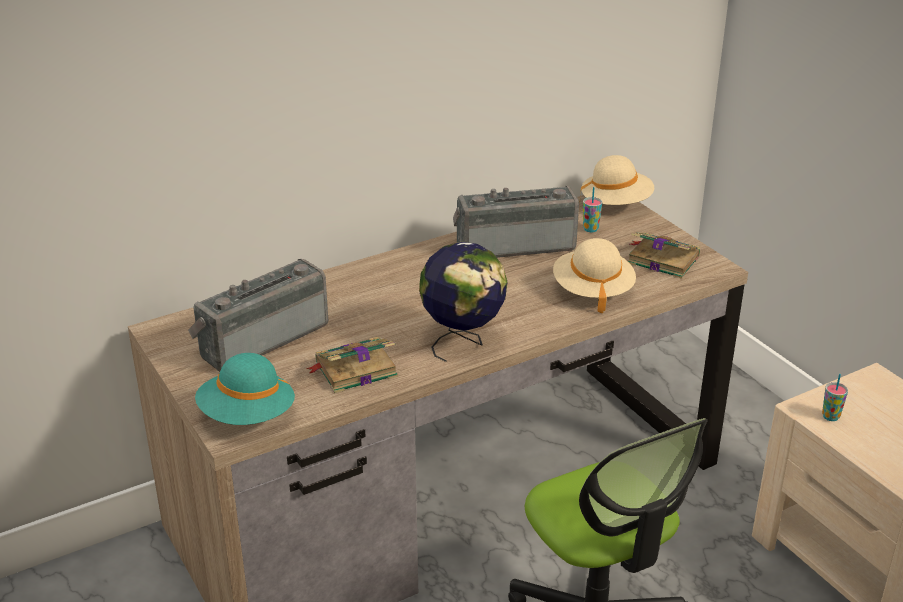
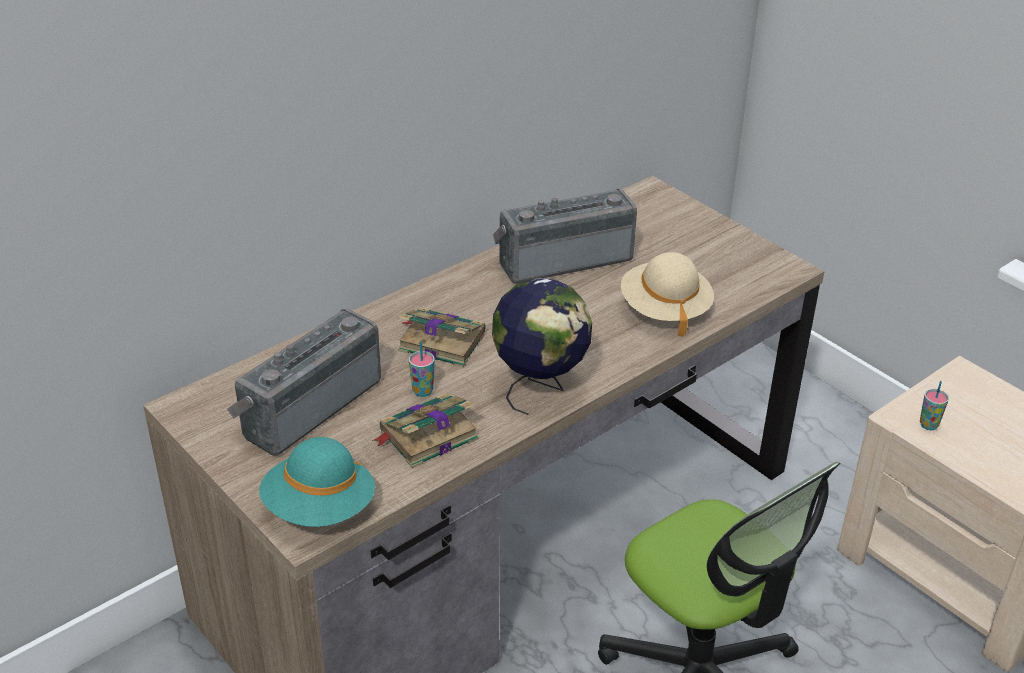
camera: 10 degrees left, 5 degrees up
(590, 229) = (641, 232): cup -> cup (422, 391)
(616, 204) = (661, 198): beige hat -> none
(661, 259) = (728, 264): book -> book (440, 341)

